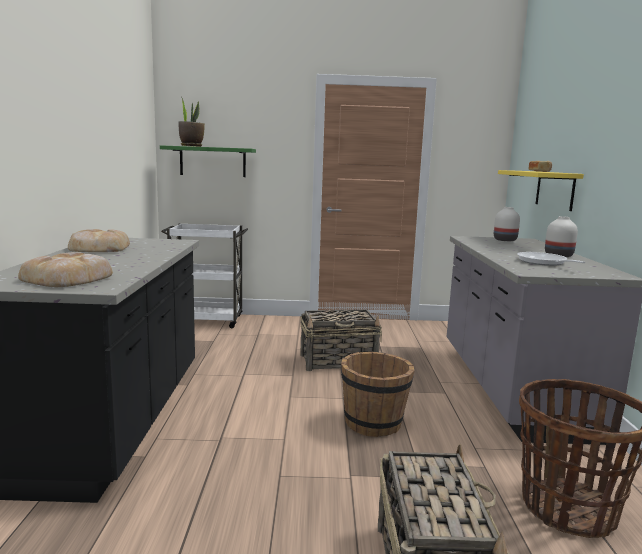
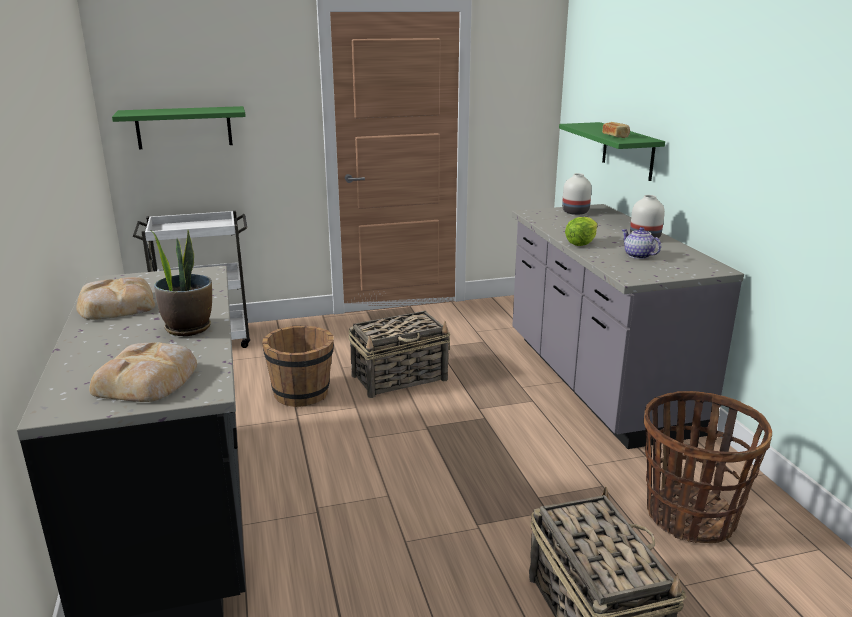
camera: 15 degrees left, 10 degrees up
(191, 146) = (155, 112): potted plant -> potted plant (188, 328)
(374, 423) = (474, 455): brown bucket -> brown bucket (302, 393)
(496, 253) = (581, 243): none -> lettuce
(544, 262) = (637, 256): frying pan -> teapot
(555, 190) = (628, 151): yellow shelf -> green shelf

